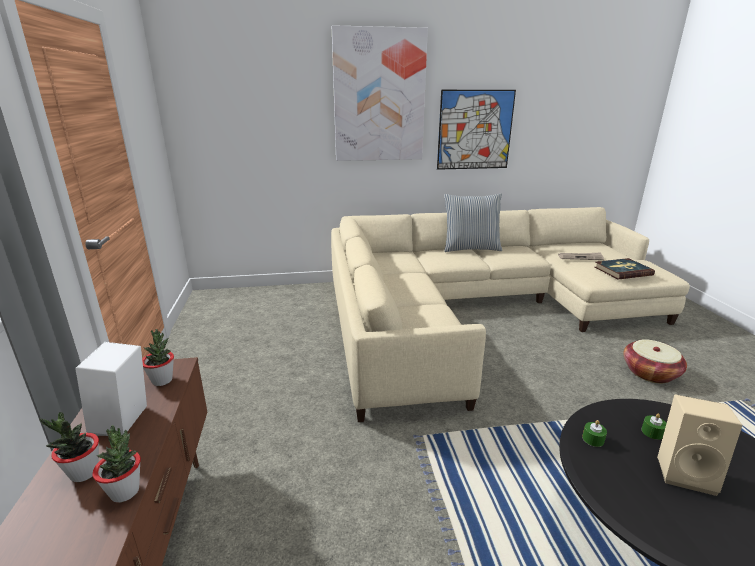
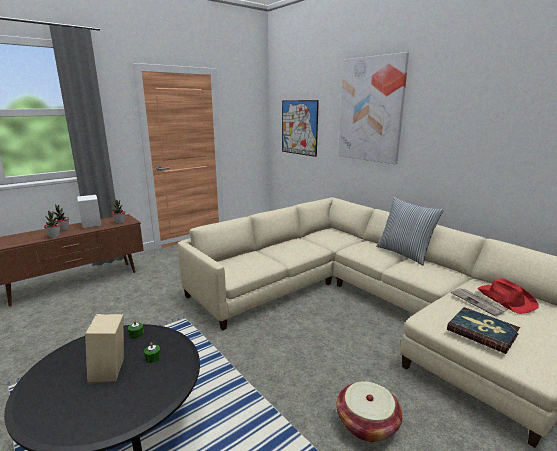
camera: 60 degrees right, 5 degrees down
(475, 130) = (448, 144): picture -> picture (299, 127)
(578, 249) = (505, 299): none -> red hat

